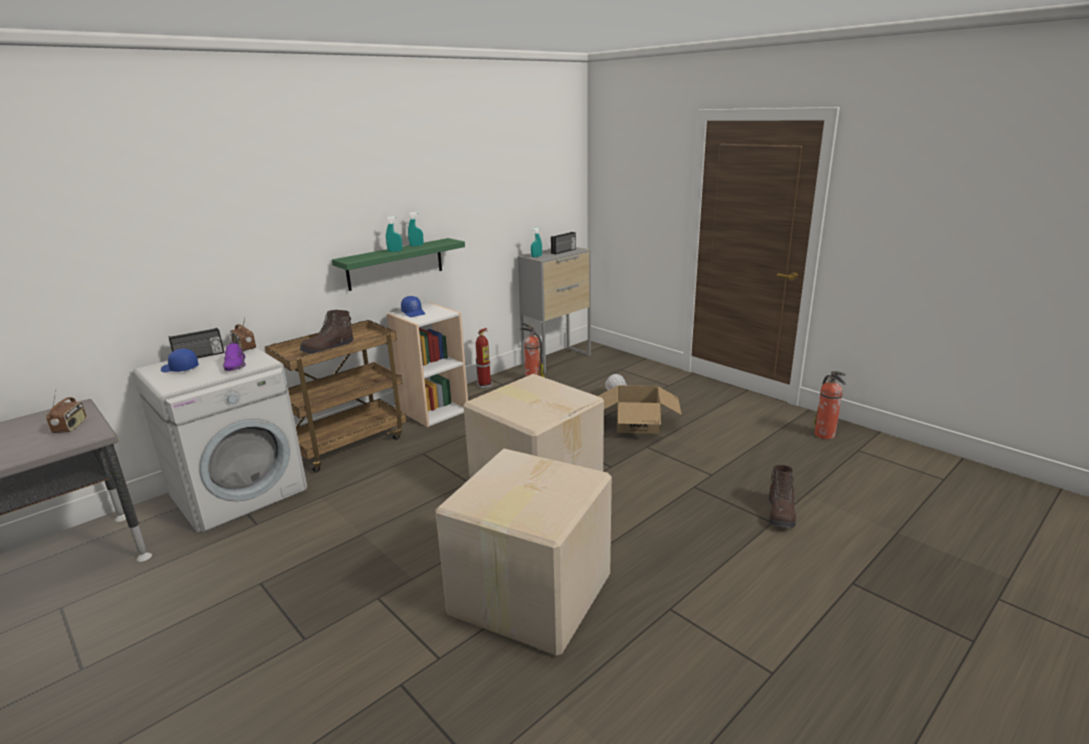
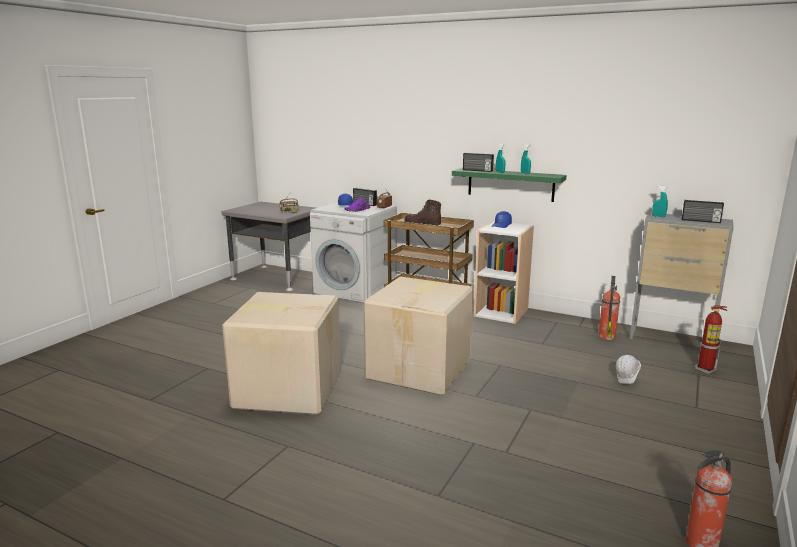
camera: 70 degrees right, 5 degrees down
(368, 256) = (477, 170): none -> radio
(485, 385) = (567, 320): fire extinguisher -> fire extinguisher (705, 370)
(637, 423) = (575, 399): cardboard box -> none
(780, 514) = (458, 502): brown boot -> none

